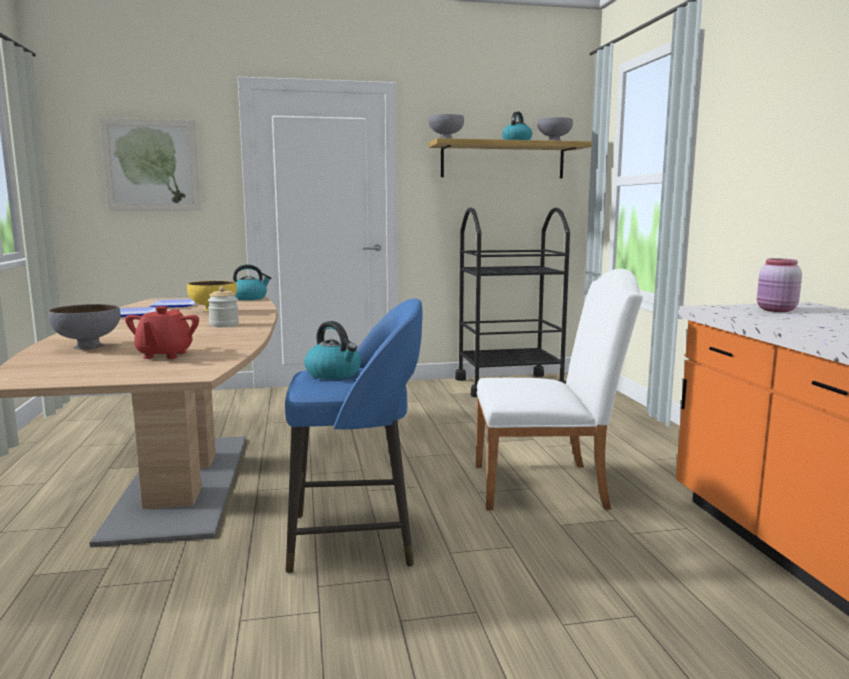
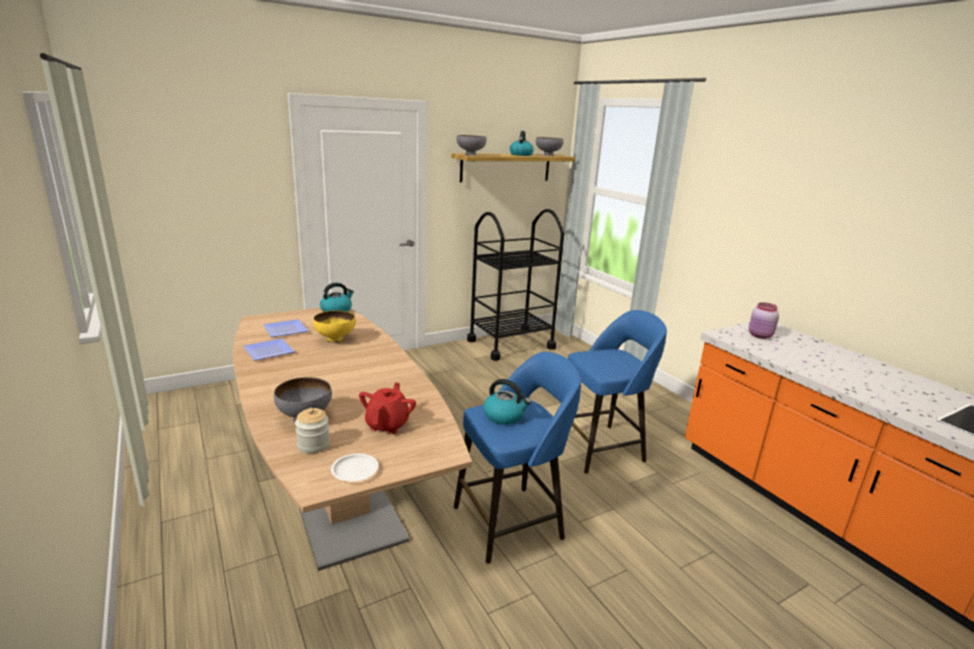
camera: 20 degrees left, 10 degrees up
(71, 376) = (355, 471): none -> white plate
(151, 165) = (207, 178): picture -> none
(164, 355) = (387, 424): red teapot -> red teapot turned 150 degrees counterclockwise
(224, 325) = (374, 365): jar -> jar (313, 445)
(549, 486) = (601, 448): white chair -> blue stool

